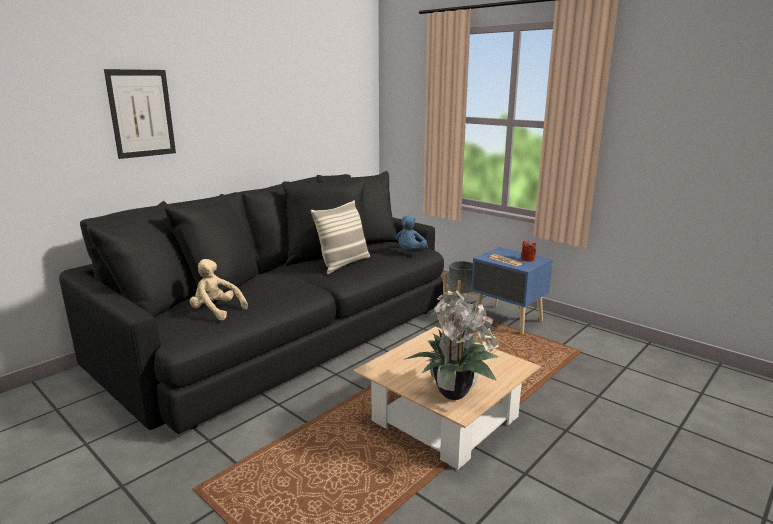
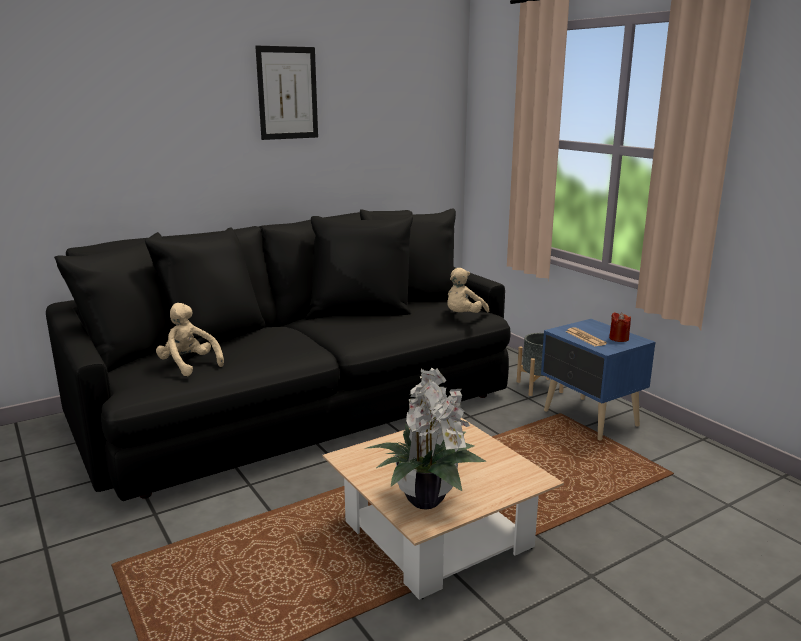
camera: 15 degrees right, 0 degrees up
(141, 113) = (148, 130): picture -> picture (287, 93)
(343, 264) = (370, 323): pillow -> none
(410, 252) = (463, 316): blue plush toy -> beige plush toy

